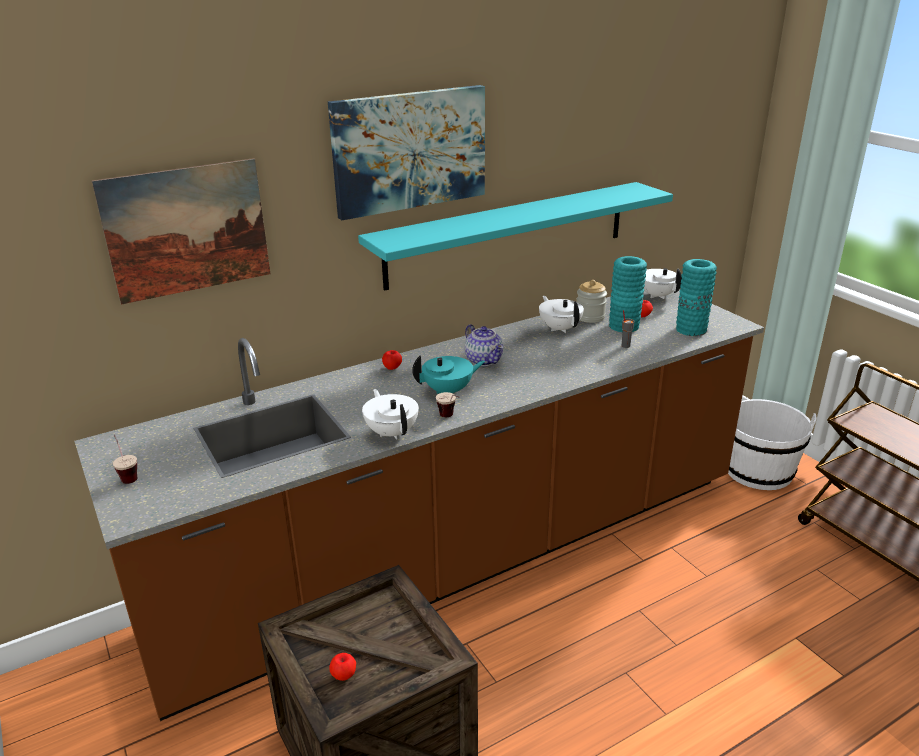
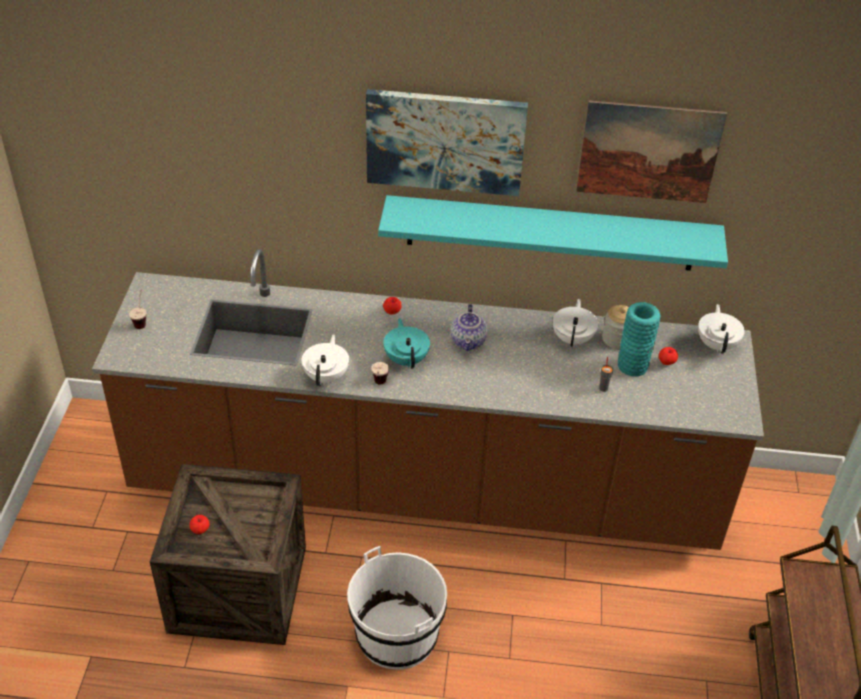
camera: 35 degrees right, 15 degrees up
(187, 230) = (236, 155): picture -> picture (648, 152)
(449, 391) = (406, 359): turquoise teapot -> turquoise teapot turned 120 degrees counterclockwise
(691, 330) = (688, 402): turquoise vase -> none
(758, 471) = (777, 565): white bucket -> white bucket (396, 635)

